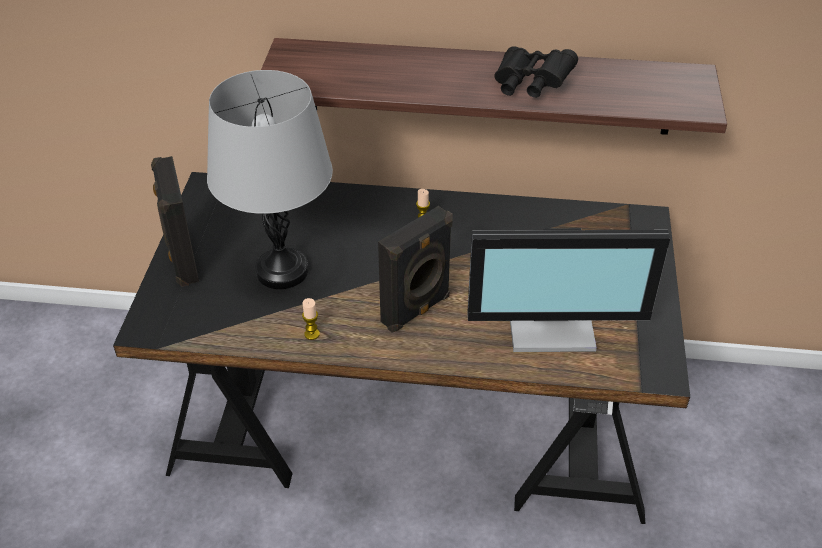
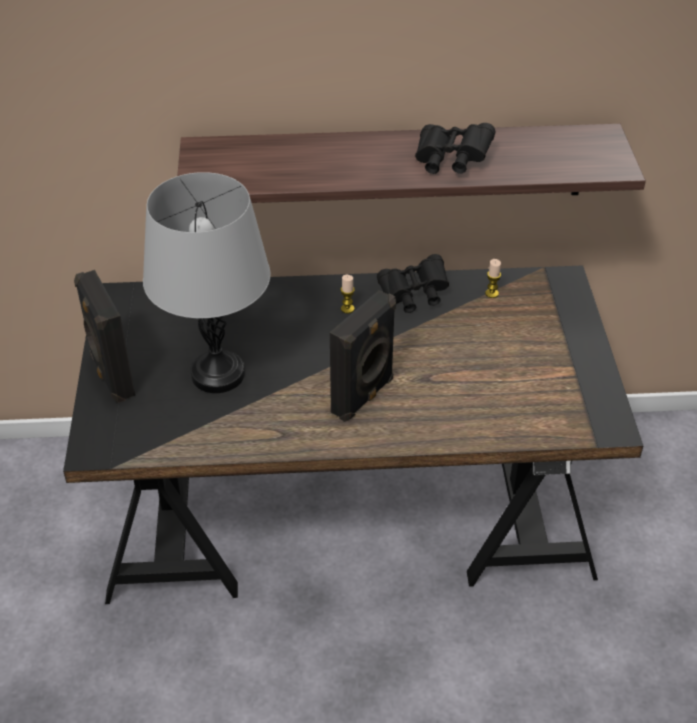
camera: 10 degrees left, 0 degrees up
(312, 334) = (265, 433): candle -> candle (491, 293)
(491, 217) = (414, 295): none -> black binoculars
(552, 325) = (499, 394): monitor -> none

